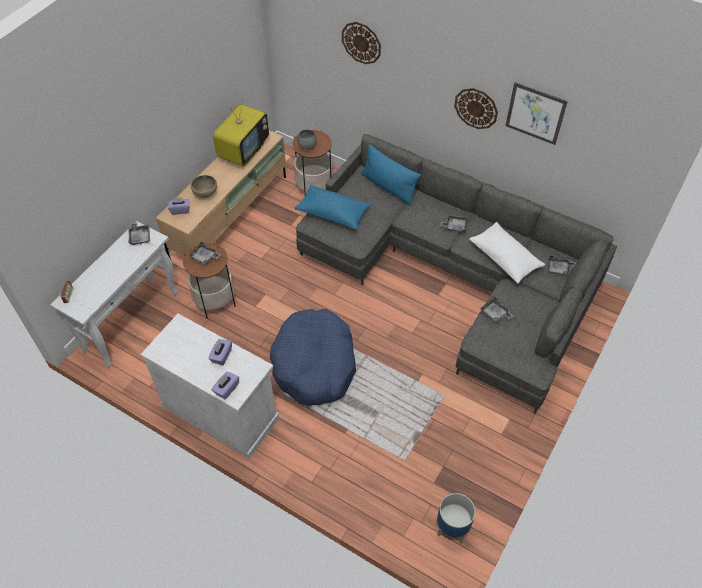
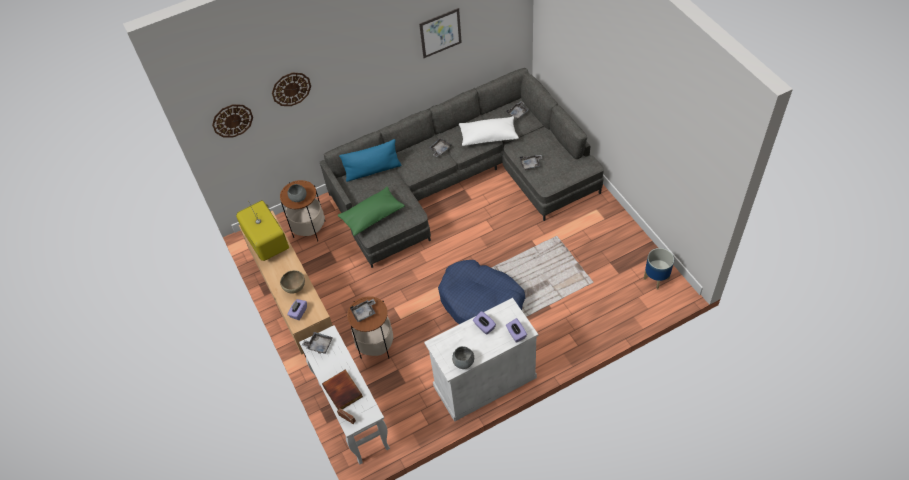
camera: 55 degrees left, 0 degrees up
(98, 279) = (343, 391): none -> book
(169, 357) = (464, 362): none -> grey bowl
(333, 213) = (372, 216): blue pillow -> green pillow
(476, 108) = (398, 63): wall clock -> wall clock (232, 120)

